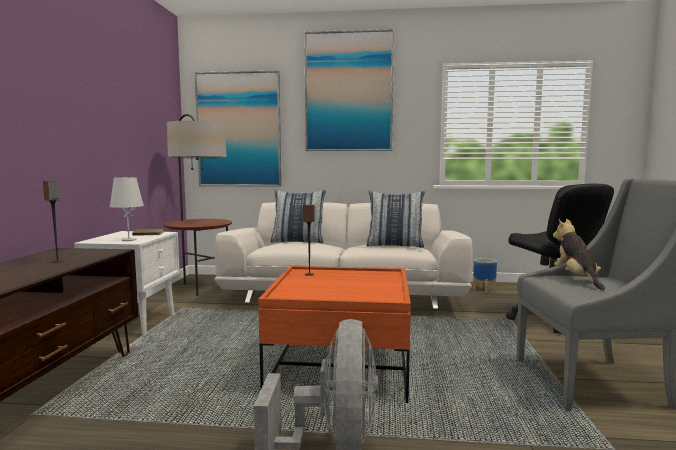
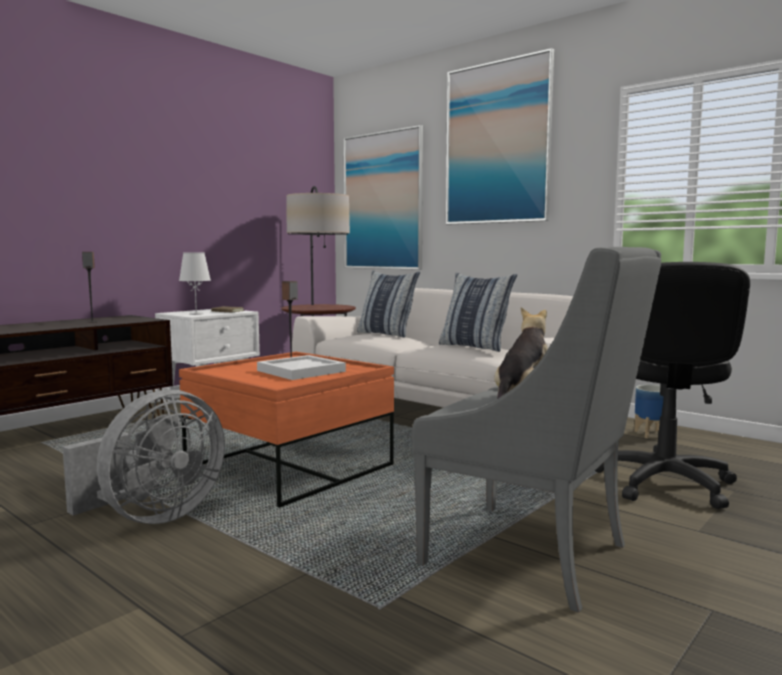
camera: 35 degrees right, 0 degrees up
(353, 282) = (302, 371): none -> white tray

